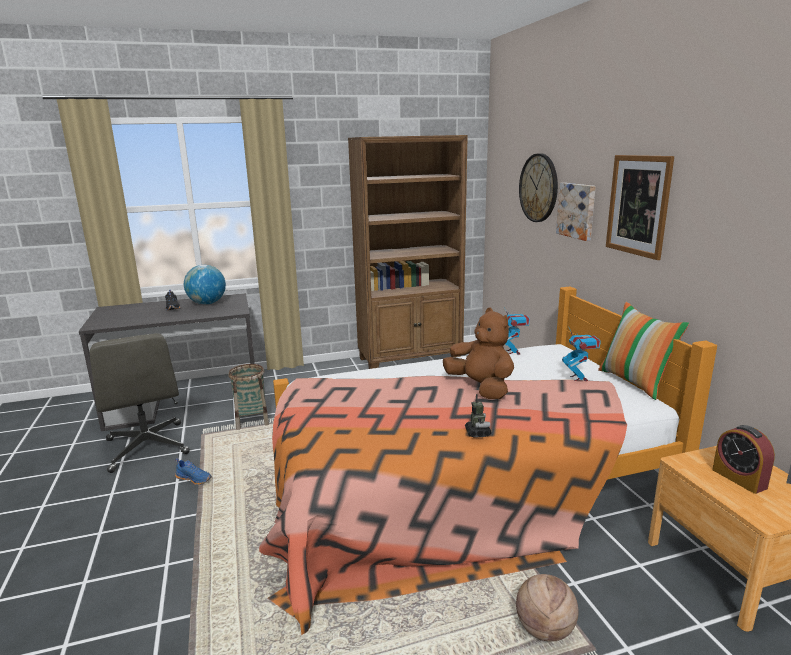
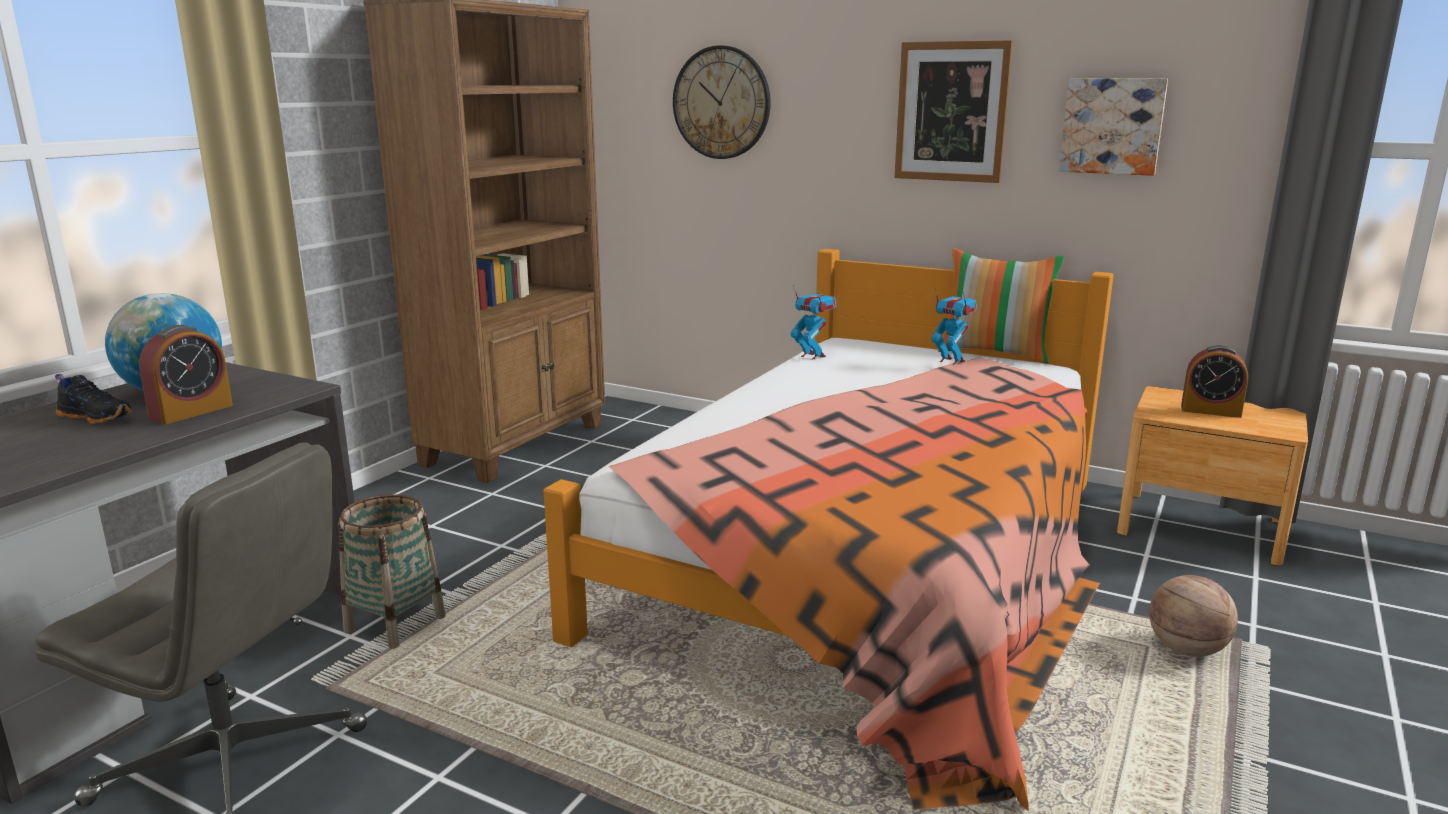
camera: 45 degrees left, 0 degrees up
(193, 312) = (191, 412): none -> alarm clock
(194, 478) = (465, 753): blue shoe -> none
(477, 433) = (999, 440): toy robot -> none
(481, 388) = (885, 399): brown plush toy -> none
(577, 210) = (822, 131): picture -> picture (1112, 126)

